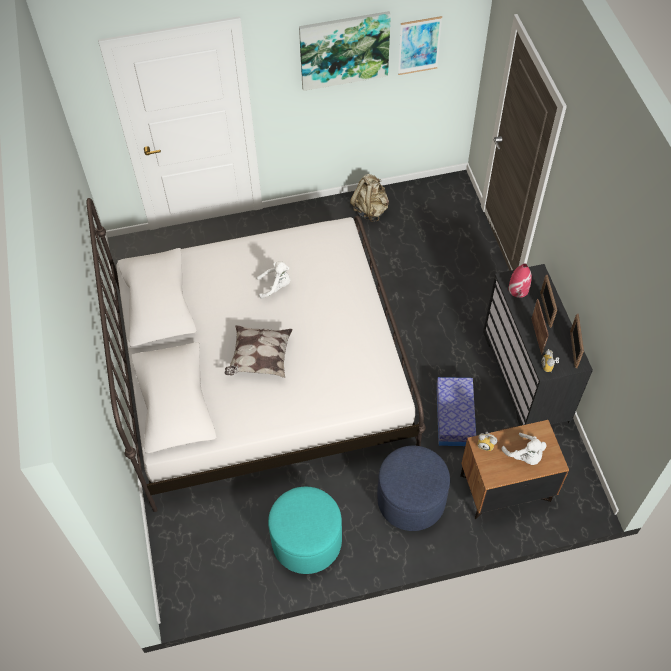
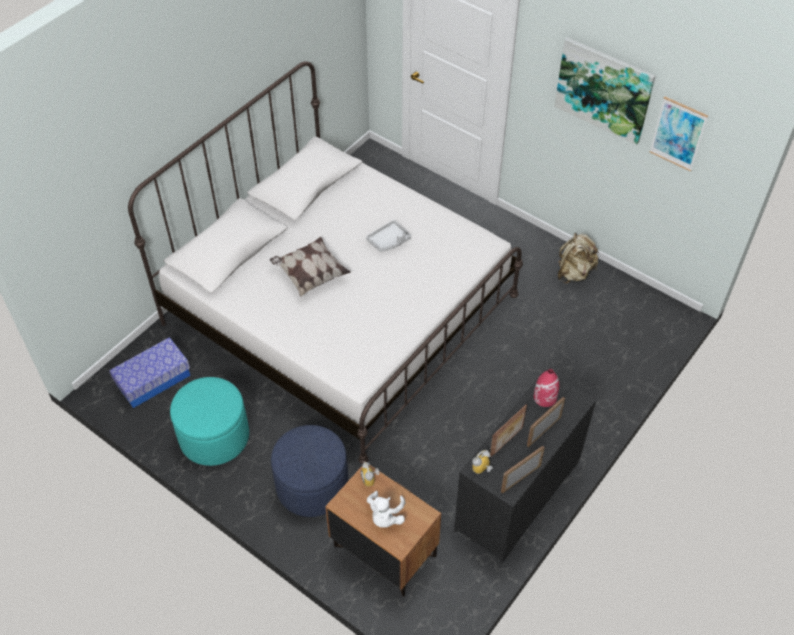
camera: 50 degrees right, 5 degrees down
(276, 286) = (389, 241): white plush toy -> grey tray
(454, 417) = (421, 467): storage box -> storage box (153, 380)

